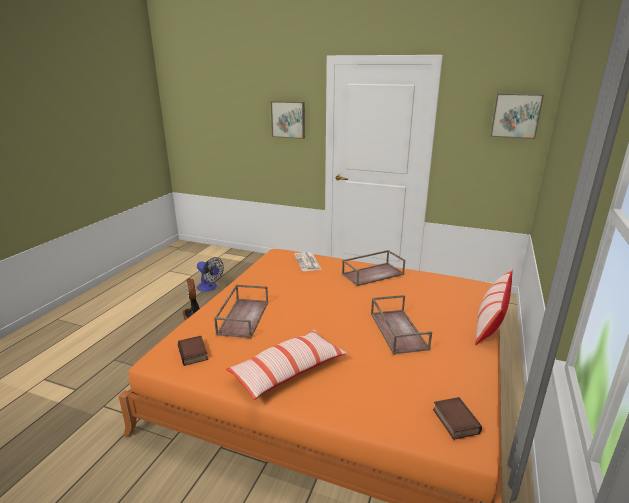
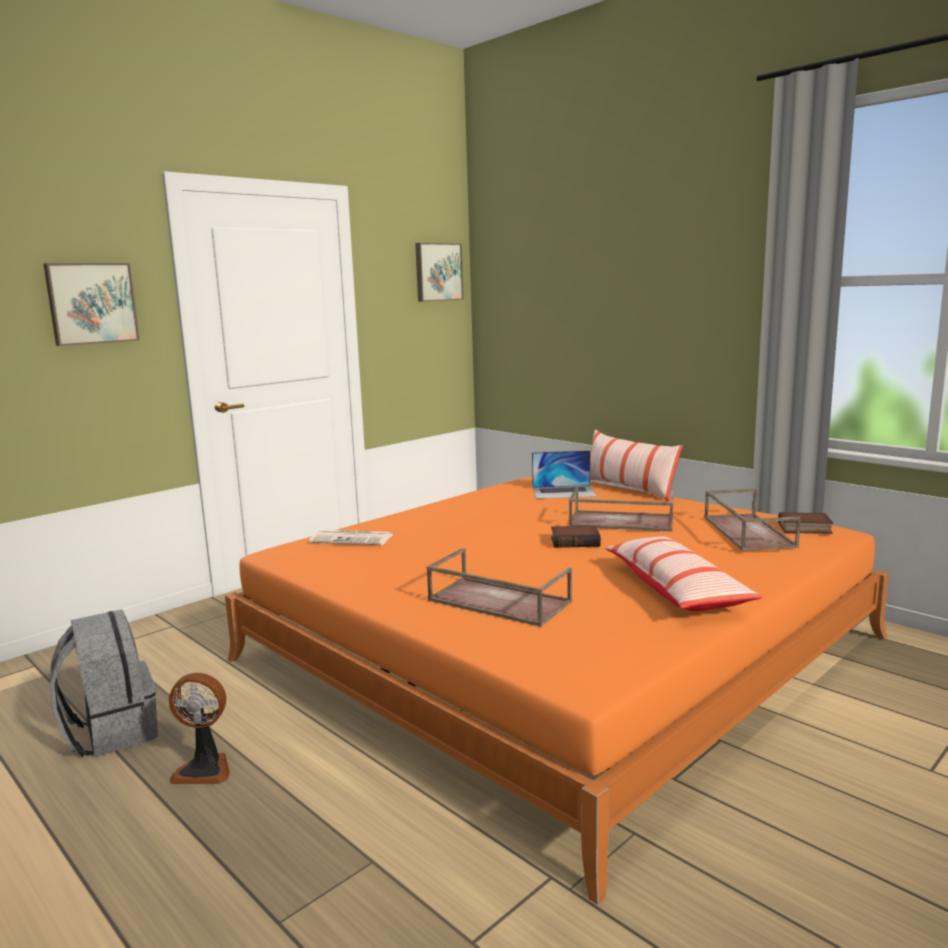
camera: 65 degrees left, 10 degrees down
(194, 353) = (589, 648): book -> book (575, 541)
(210, 288) = (111, 732): fan -> grey backpack
(373, 273) = (453, 509): brown tray -> brown tray (746, 531)
(451, 299) = (564, 492): none -> laptop

